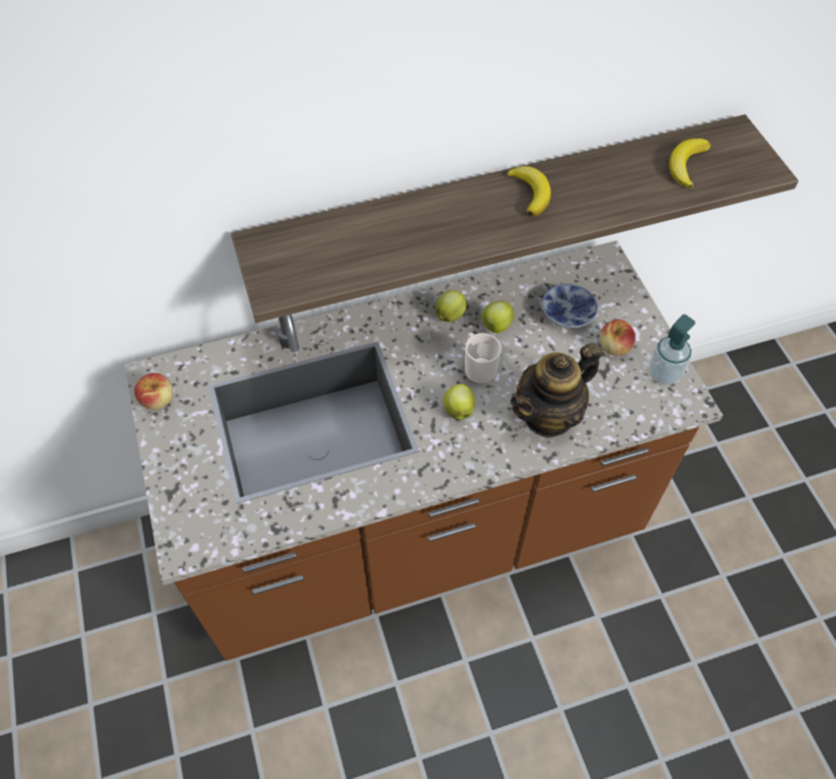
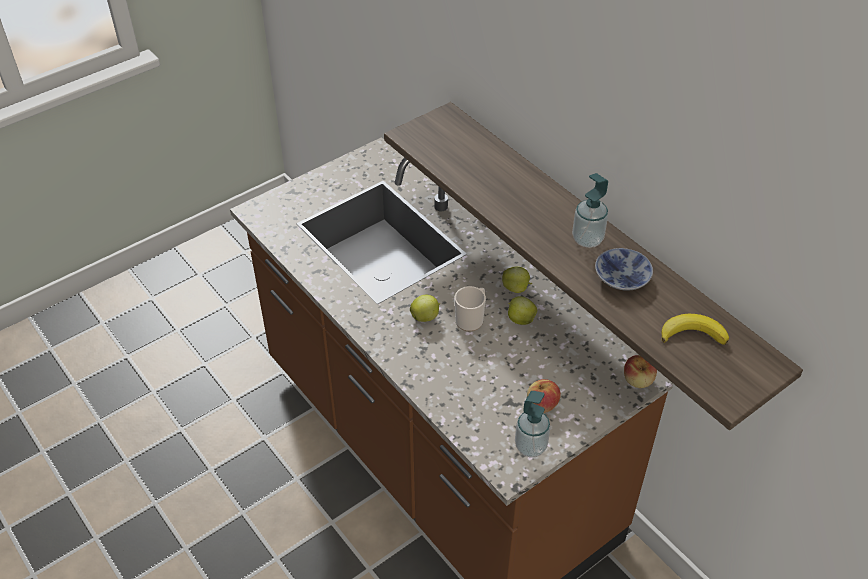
camera: 70 degrees right, 10 degrees down
(158, 399) = (360, 161): apple -> apple (638, 380)
(530, 192) = (587, 239): banana -> soap dispenser
(549, 415) = (446, 374): teapot -> none
(568, 315) = (560, 365): bowl -> bowl (620, 278)

